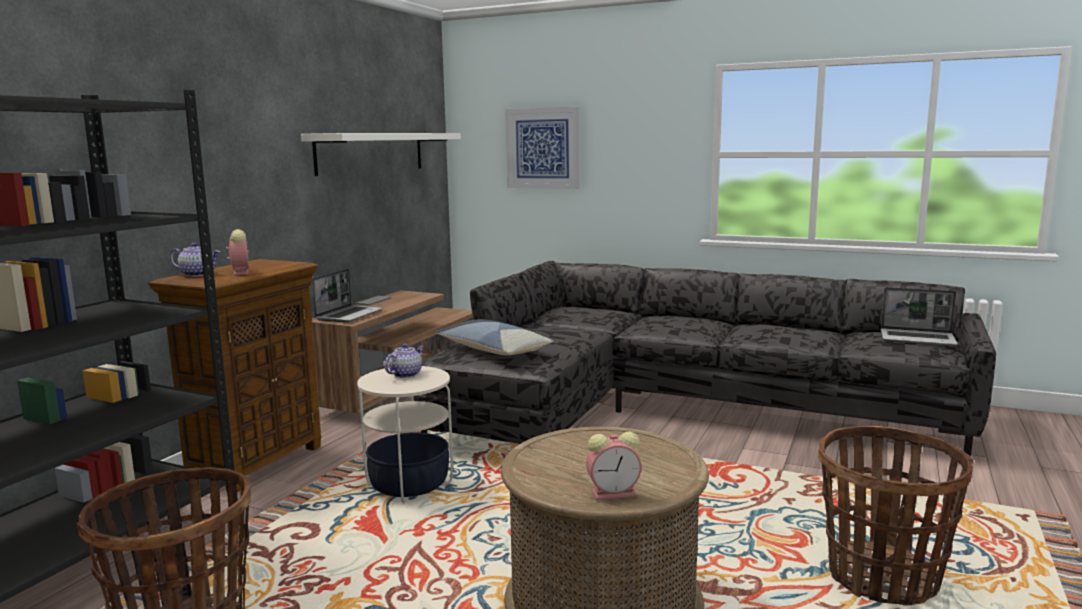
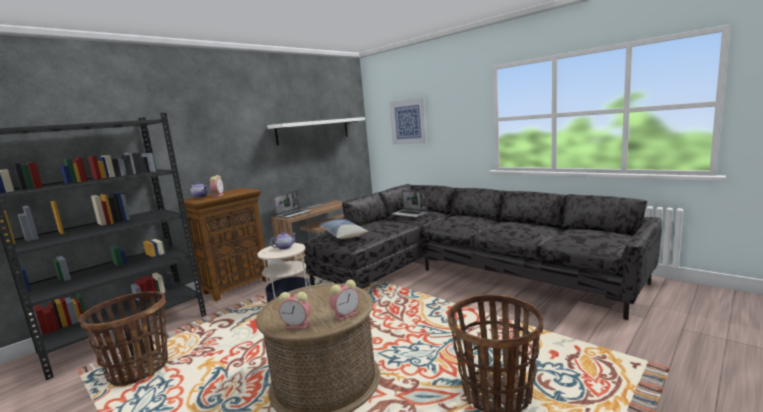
camera: 20 degrees right, 0 degrees up
(676, 470) = (346, 314): none -> alarm clock
(918, 339) = (601, 235): laptop -> laptop (410, 214)

